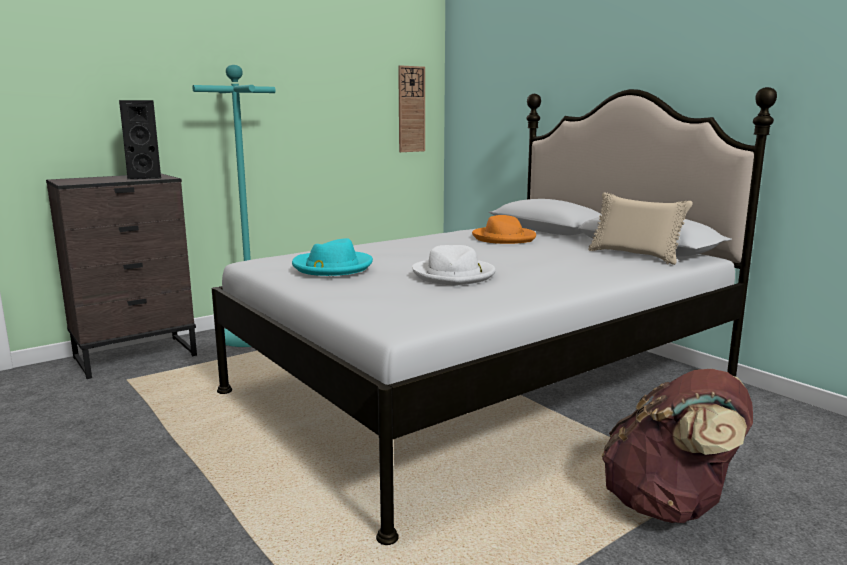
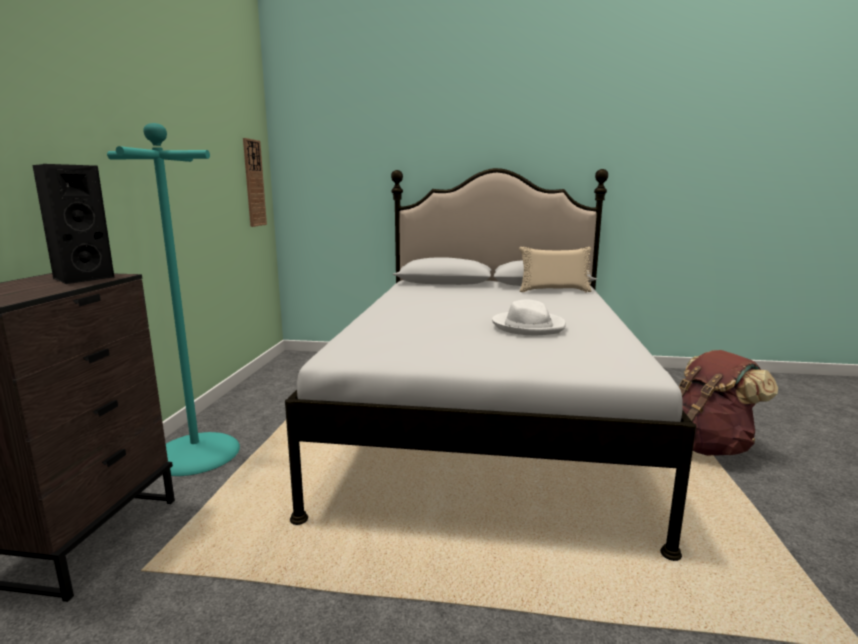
camera: 45 degrees left, 0 degrees up
(332, 267) = (438, 342): turquoise hat -> none
(504, 238) = (443, 293): orange hat -> none

